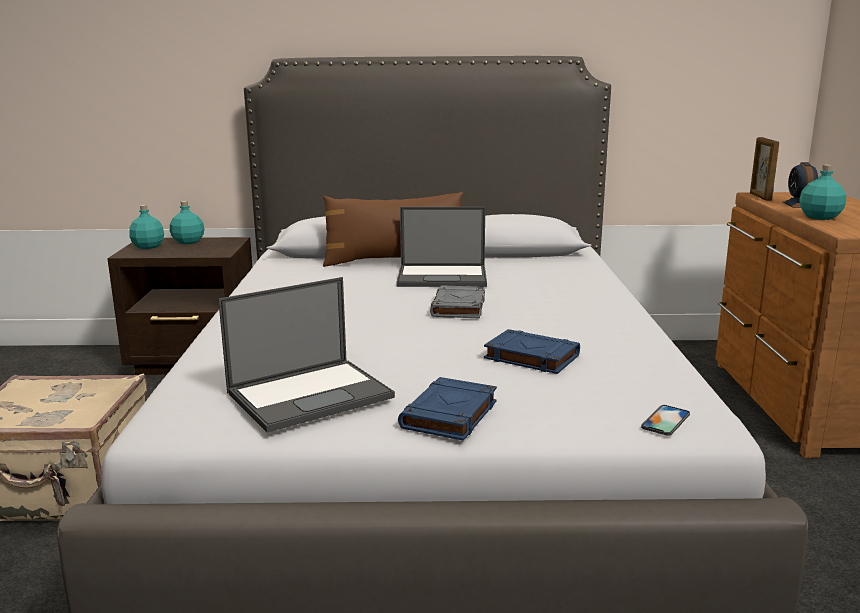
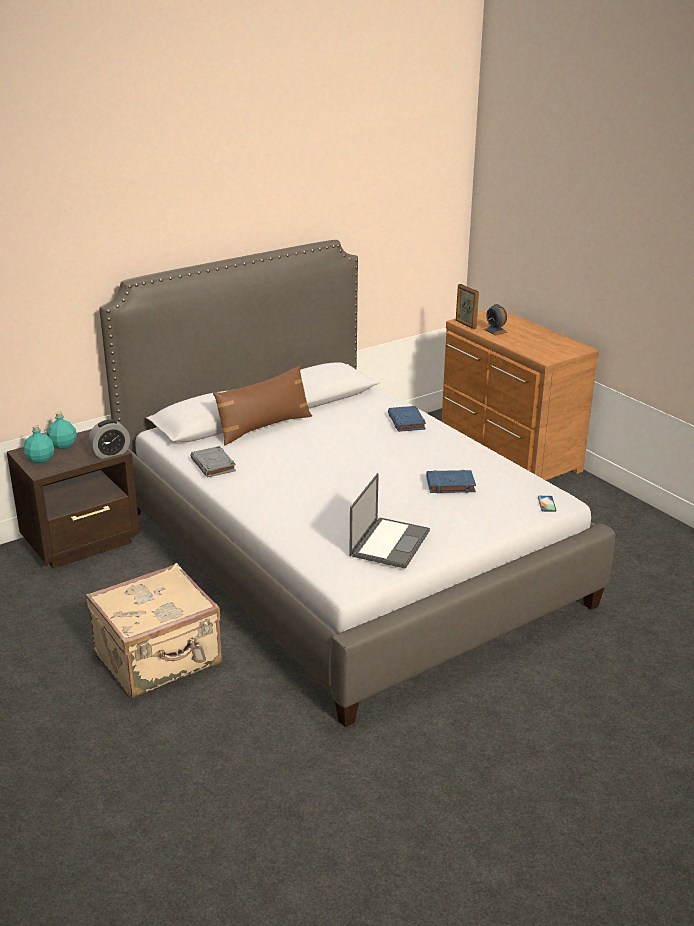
camera: 35 degrees left, 10 degrees up
(212, 253) = (110, 453): none -> alarm clock
(443, 276) = (317, 434): laptop -> none
(449, 415) = (462, 532): blue book -> blue book (407, 422)
(458, 307) = (367, 459): grey book -> grey book (213, 465)
(819, 217) = (518, 344): turquoise bottle -> none

